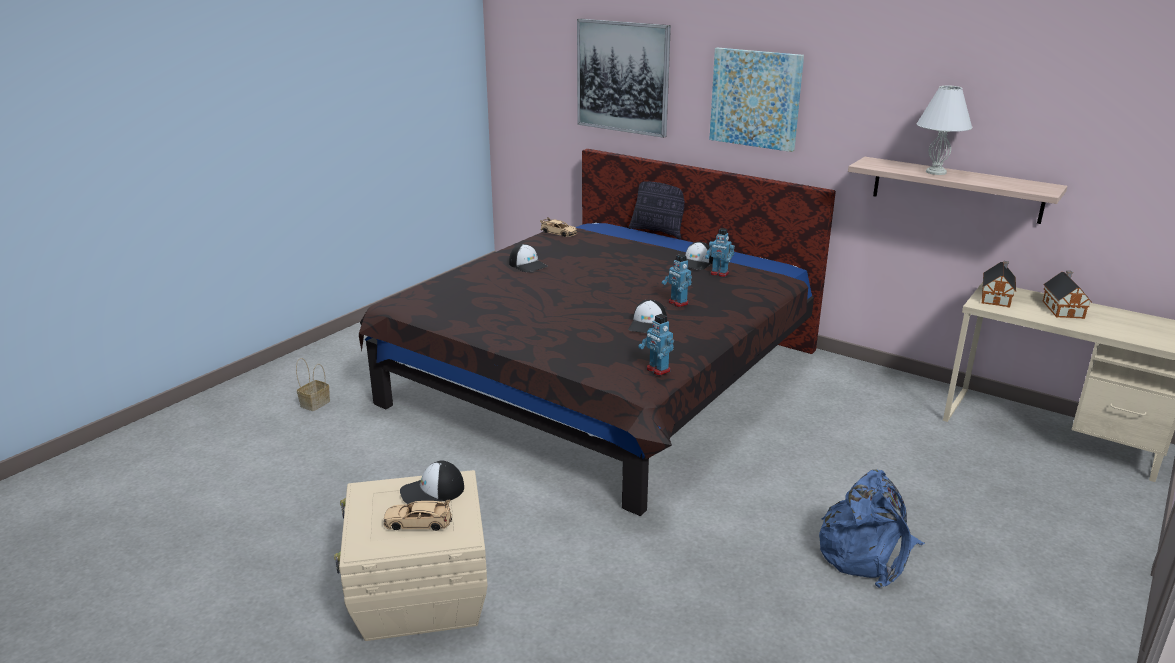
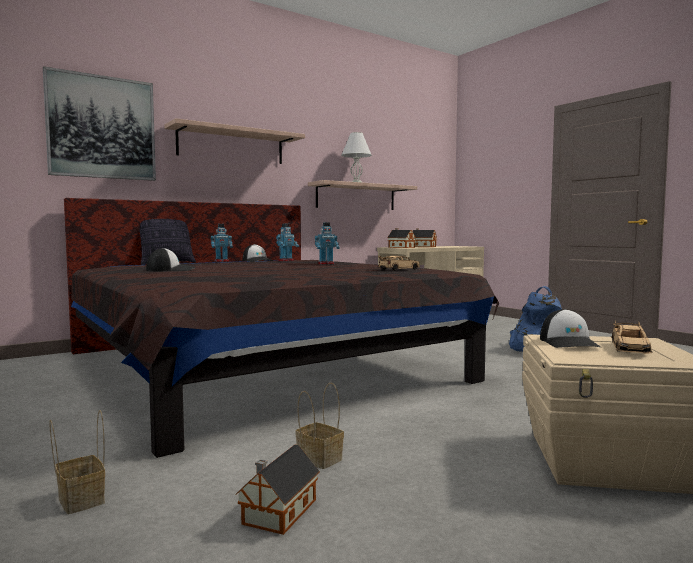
camera: 70 degrees left, 20 degrees down
(308, 463) = (277, 513): none -> toy house
(387, 459) = (318, 459): none -> basket
(558, 233) = (108, 266): beige toy car -> beige toy car (399, 269)
(648, 325) = (358, 266): cap -> none
(657, 370) = (439, 268): toy robot -> toy robot (221, 261)
(755, 98) = (231, 145): picture -> shelf

